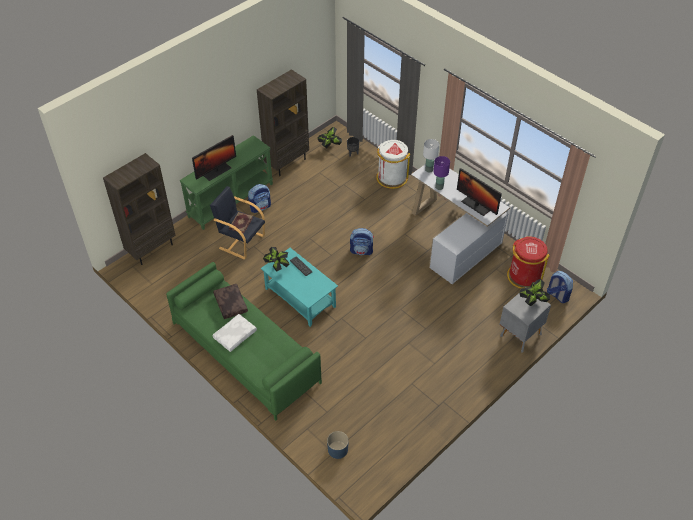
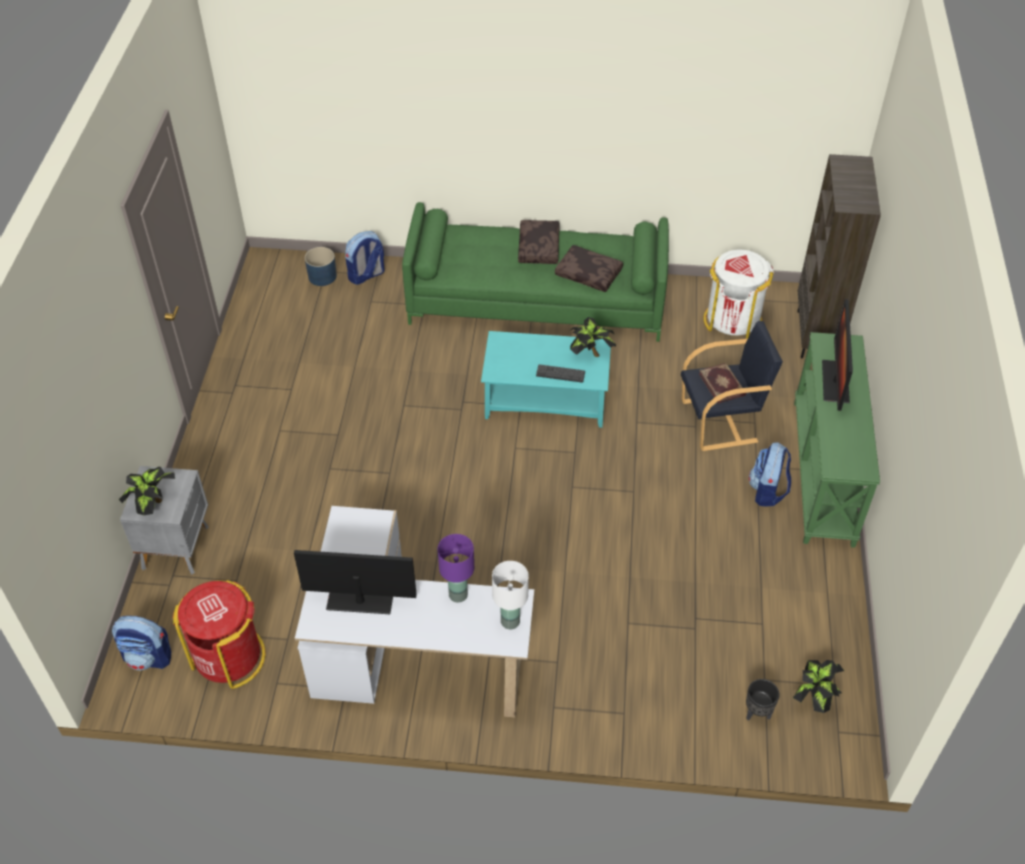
camera: 140 degrees right, 0 degrees up
(235, 335) = (539, 248): white pillow -> brown pillow
(287, 163) = (837, 602): brown bookcase -> none
(361, 251) = (534, 524): backpack -> backpack (366, 275)
(391, 178) = (630, 706): white trash can -> white trash can (733, 320)

